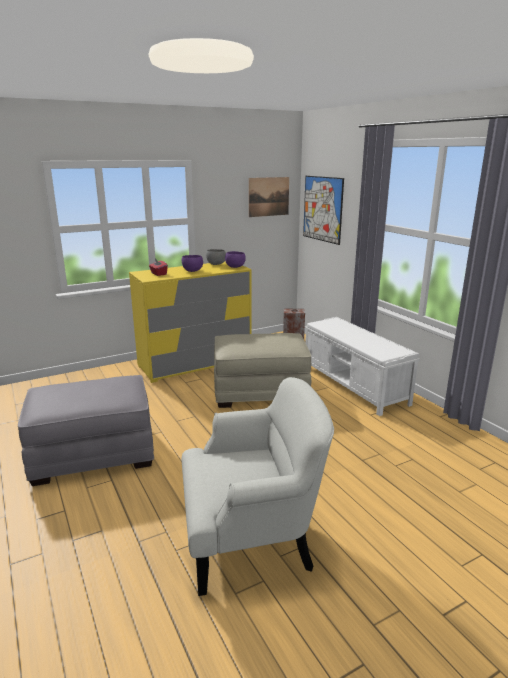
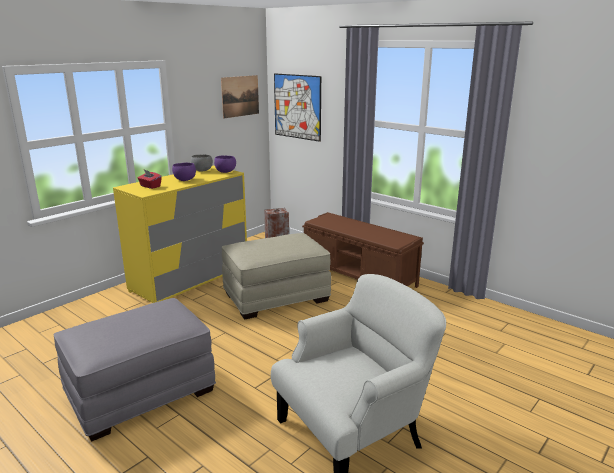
camera: 20 degrees left, 0 degrees up
(354, 385) = (359, 276): white bench -> brown bench

